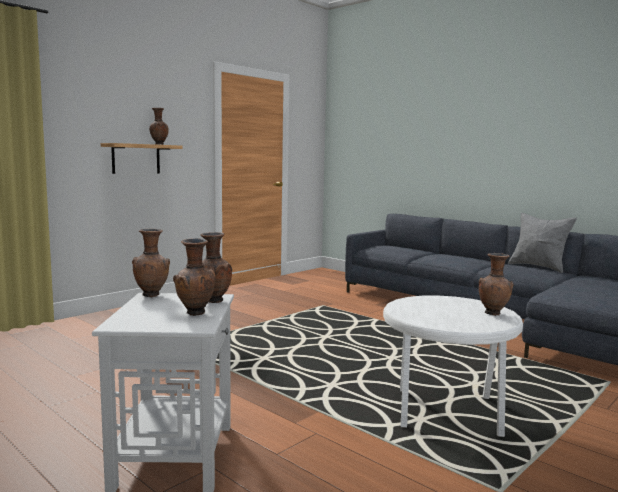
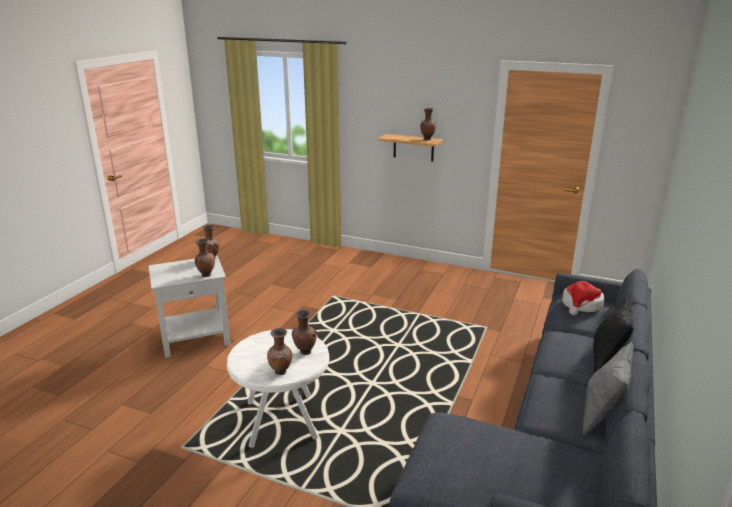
camera: 70 degrees right, 15 degrees up
(195, 314) = (180, 277): brown vase -> brown vase (304, 352)
(387, 247) = (581, 305): none -> hat
(468, 256) = (607, 361): none -> black pillow

